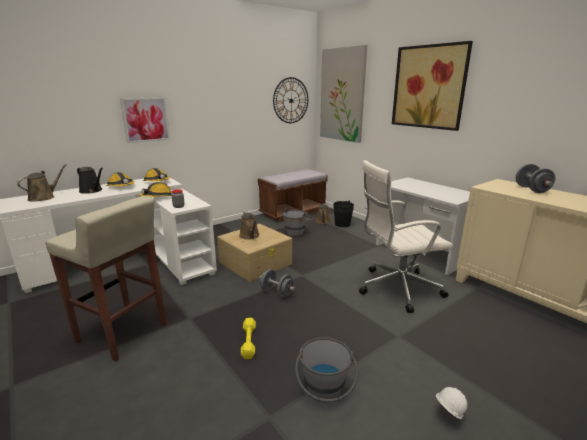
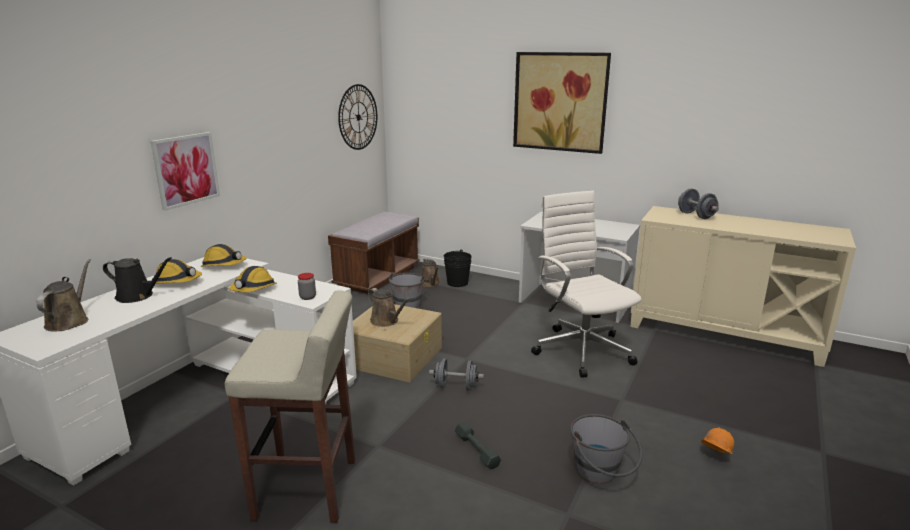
camera: 25 degrees left, 0 degrees up
(248, 341) = (476, 450): yellow dumbbell -> grey dumbbell
(342, 95) = (431, 107): picture -> none
(396, 288) = (581, 349): white office chair -> white office chair turned 105 degrees clockwise
(447, 415) = (713, 457): white hard hat -> orange hard hat

